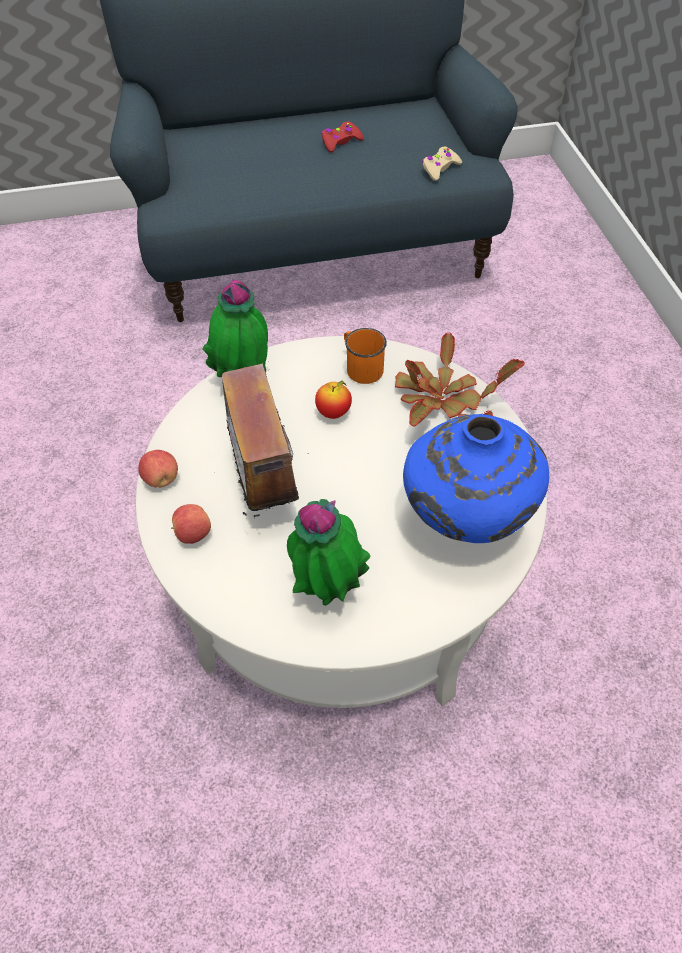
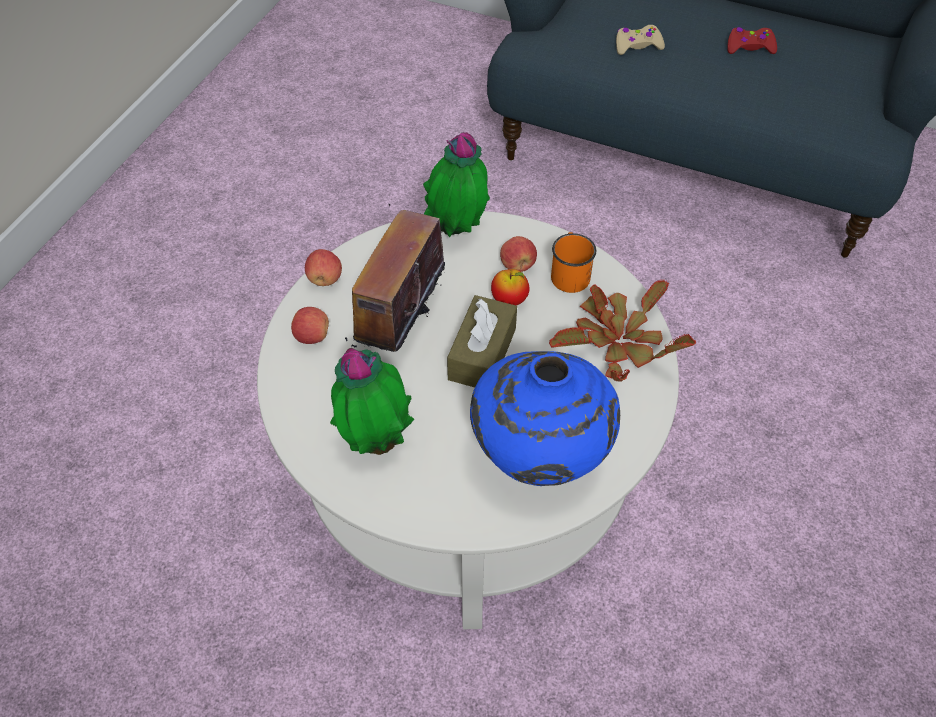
camera: 35 degrees right, 0 degrees up
(315, 382) = (517, 265): none -> apple
(350, 466) = (482, 354): none -> brown tissue box
(440, 168) = (831, 117): beige game controller -> beige game controller (637, 45)

